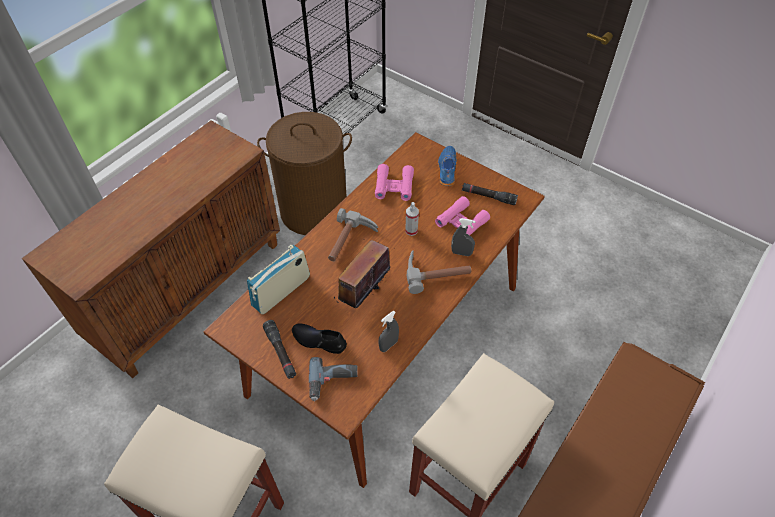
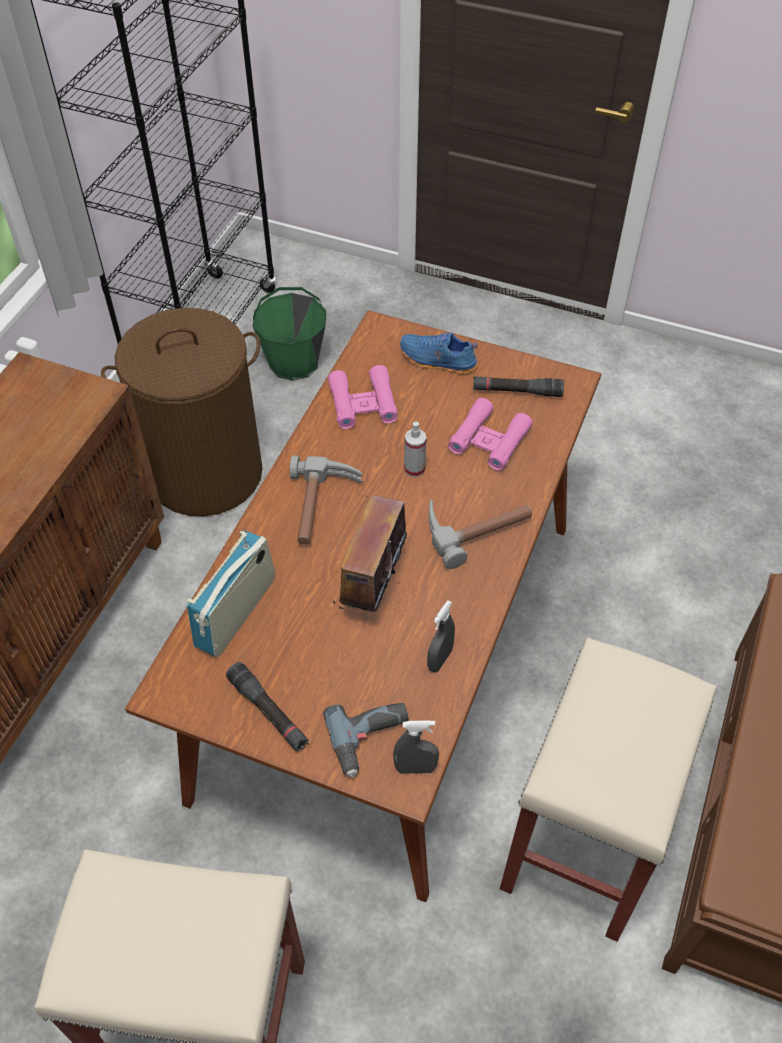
camera: 15 degrees left, 0 degrees up
(319, 341) = (325, 678): black shoe -> none
(383, 156) = (294, 362): none -> green bucket
(446, 170) = (437, 361): blue shoe -> blue shoe turned 60 degrees counterclockwise
(461, 253) = (505, 488): grey spray bottle -> grey spray bottle (415, 768)

